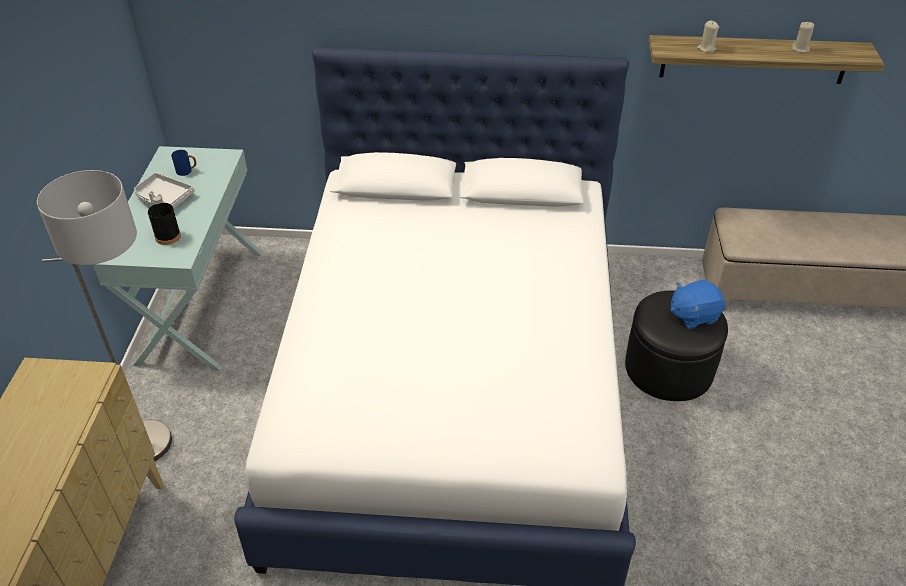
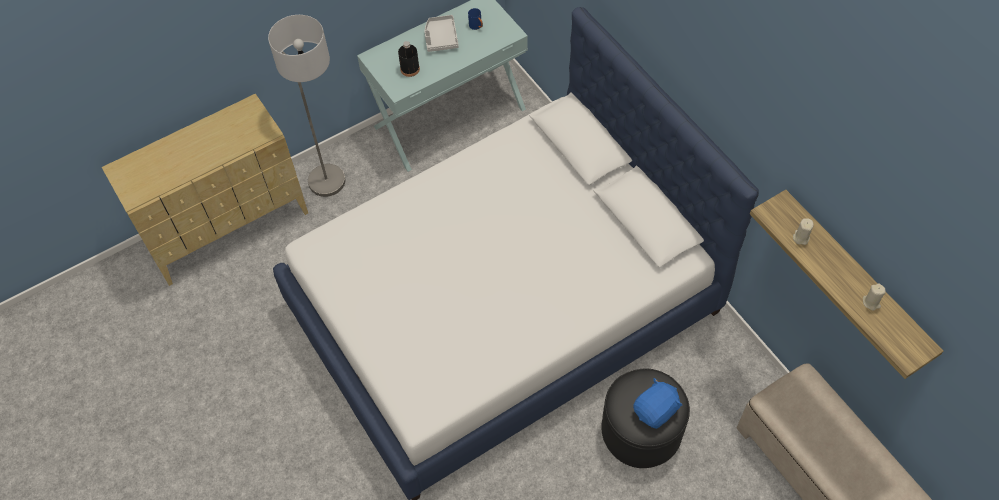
camera: 55 degrees right, 15 degrees up
(693, 315) = (656, 411): blue plush toy -> blue plush toy turned 105 degrees clockwise

